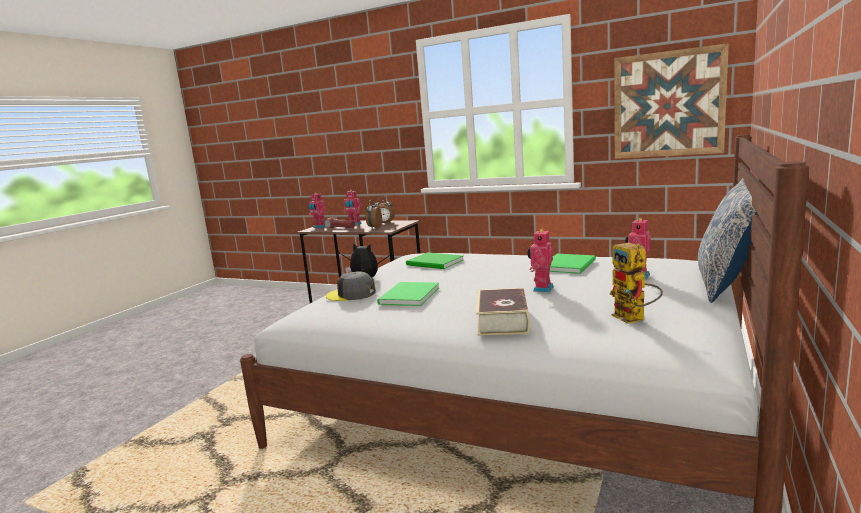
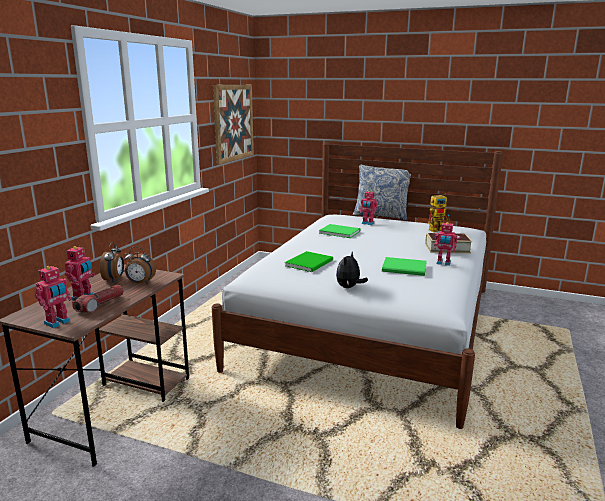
camera: 95 degrees left, 5 degrees up
(351, 294) = (398, 286): grey cap -> none
(541, 288) = (390, 239): toy robot -> toy robot (443, 263)

